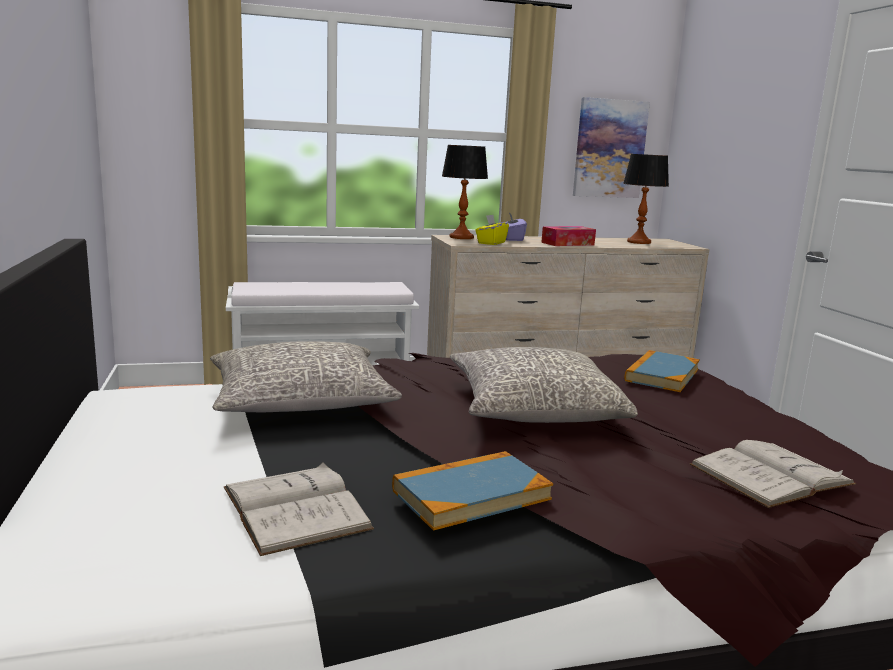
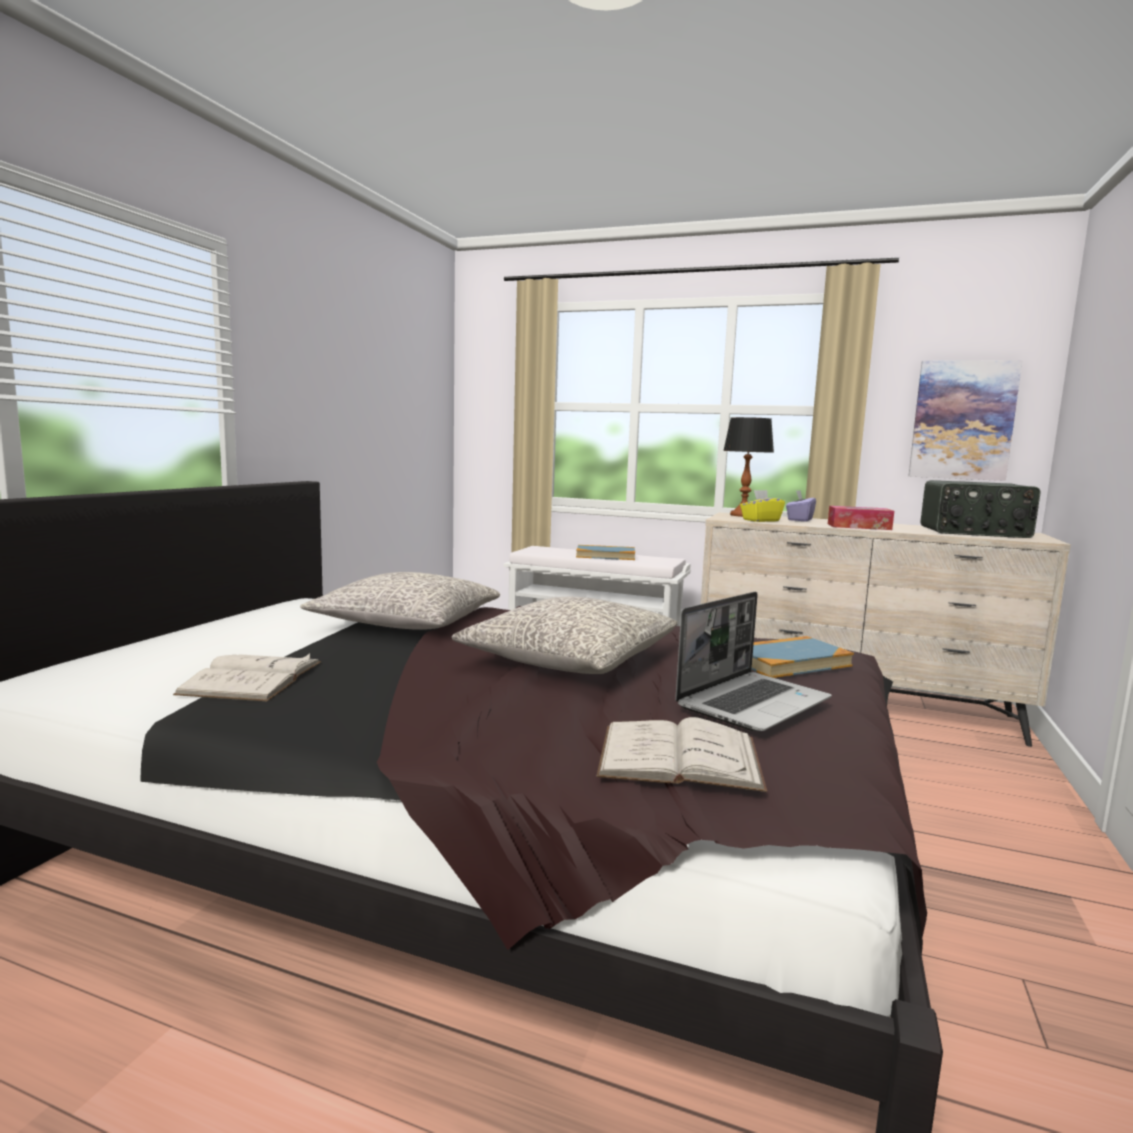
camera: 35 degrees right, 5 degrees down
(471, 495) = (365, 697): book -> book (605, 556)
(639, 242) = (974, 532): table lamp -> radio
(715, 416) = (753, 703): none -> laptop

